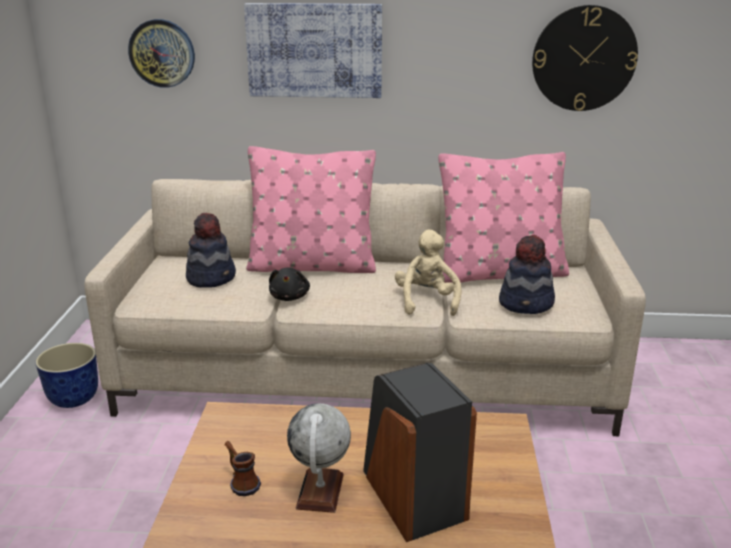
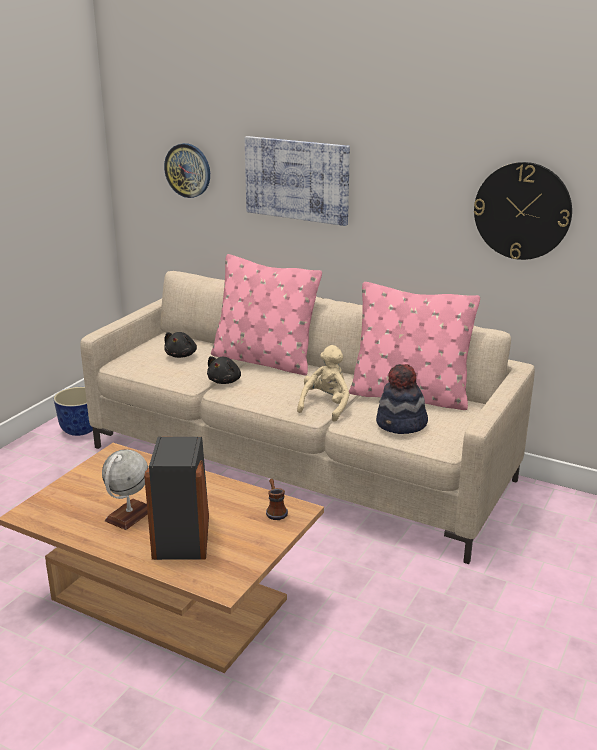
camera: 25 degrees right, 0 degrees up
(211, 277) = (181, 355): hat -> black plush toy
(241, 482) = (87, 496): mug -> mug (275, 510)

